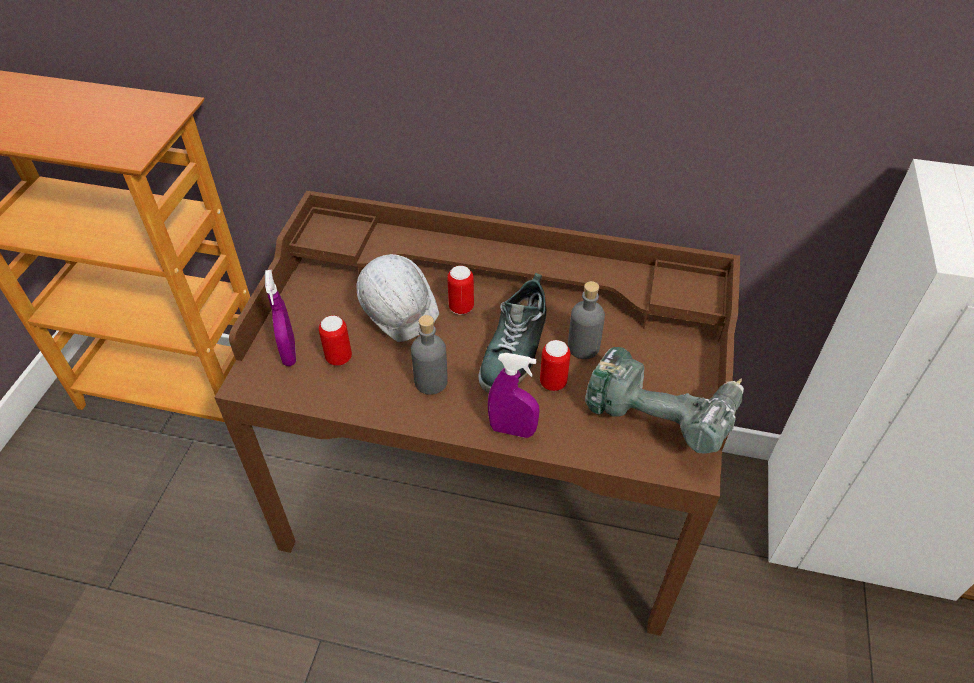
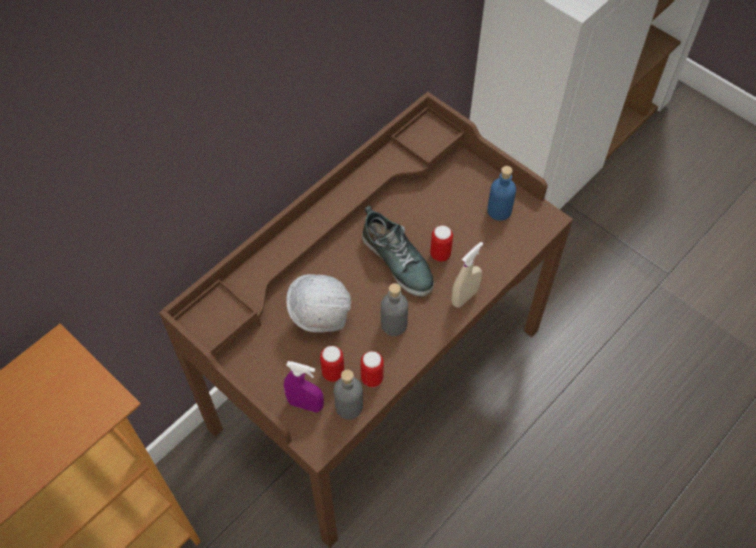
camera: 60 degrees left, 10 degrees up
(461, 307) = (335, 273): can -> can (372, 378)
(512, 430) = (464, 297): purple spray bottle -> beige spray bottle
(583, 347) = (421, 221): grey bottle -> grey bottle (349, 406)
(661, 412) = (499, 210): power drill -> blue bottle

